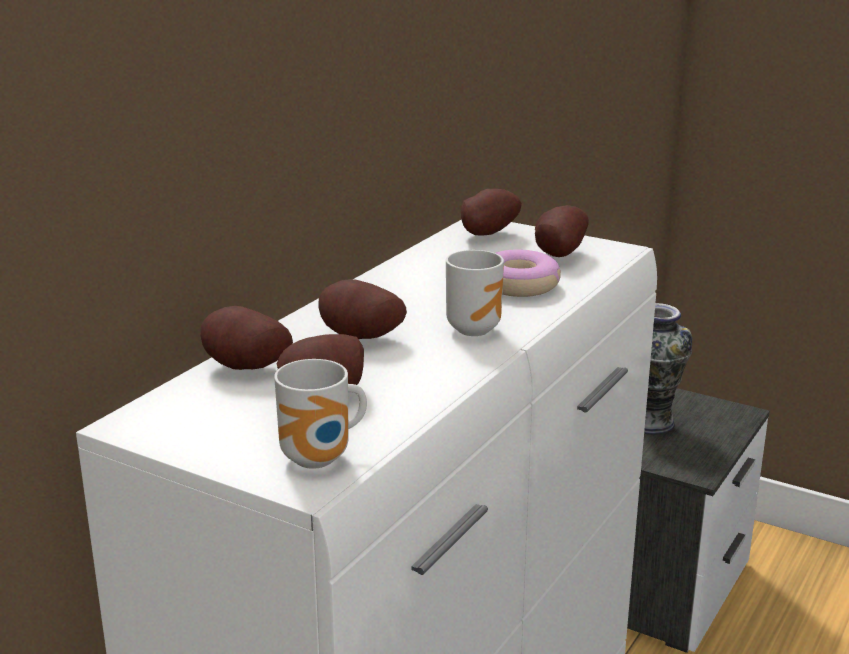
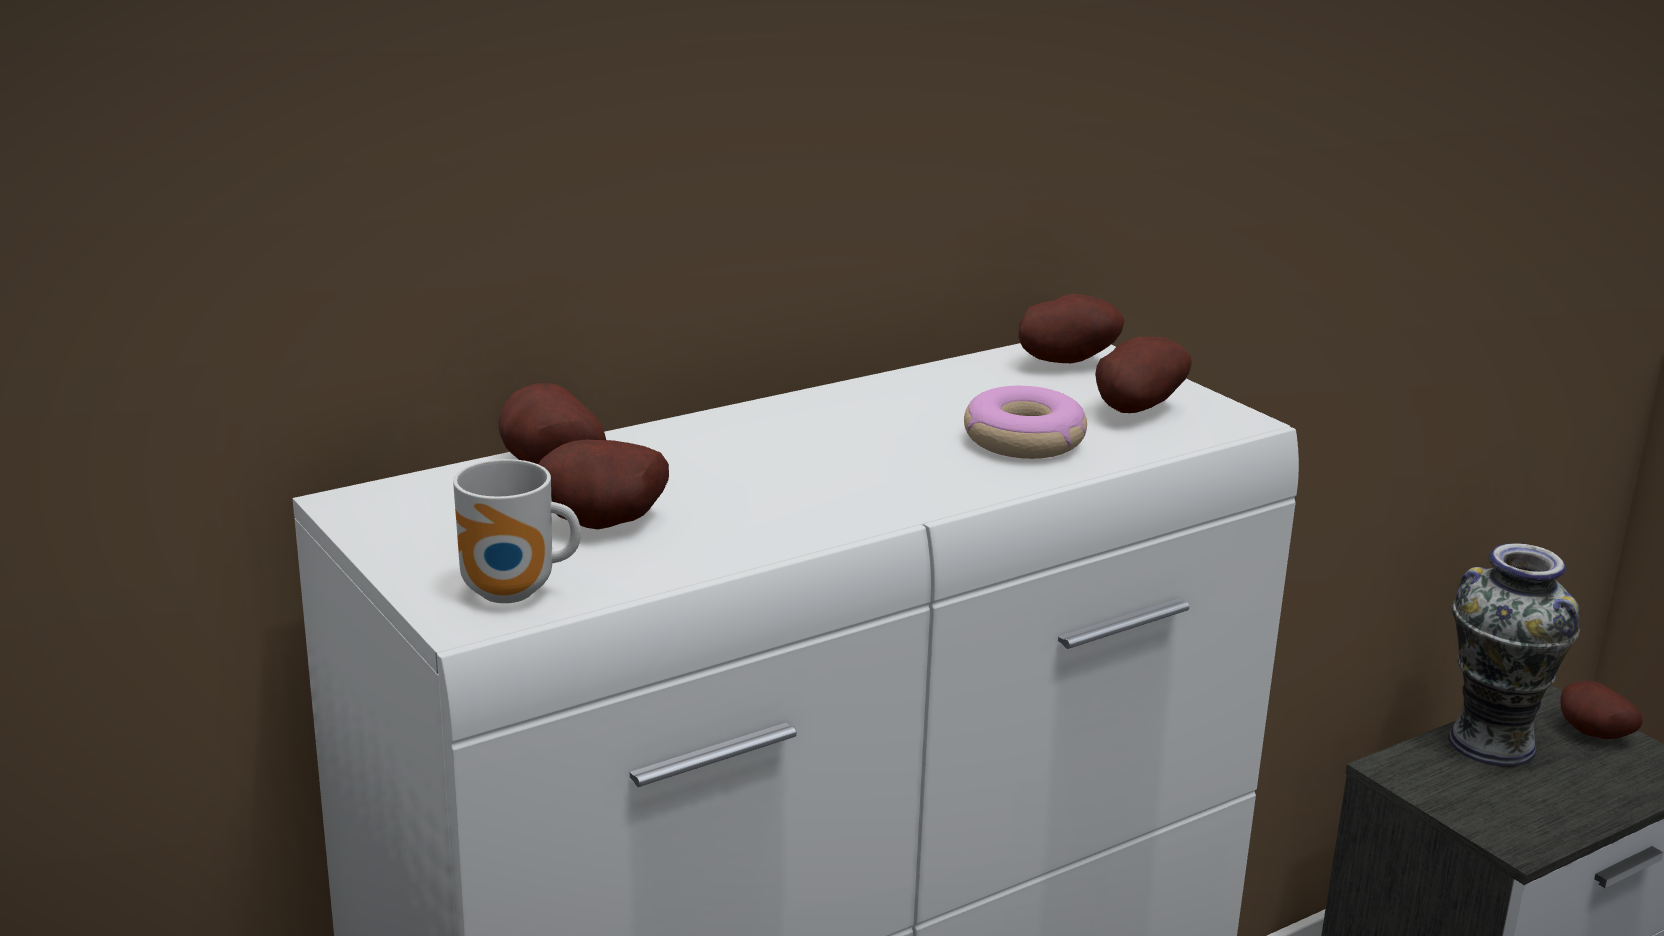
camera: 25 degrees right, 0 degrees up
(359, 339) = (726, 464): potato -> potato (1592, 735)
(475, 328) = (891, 483): mug -> none

